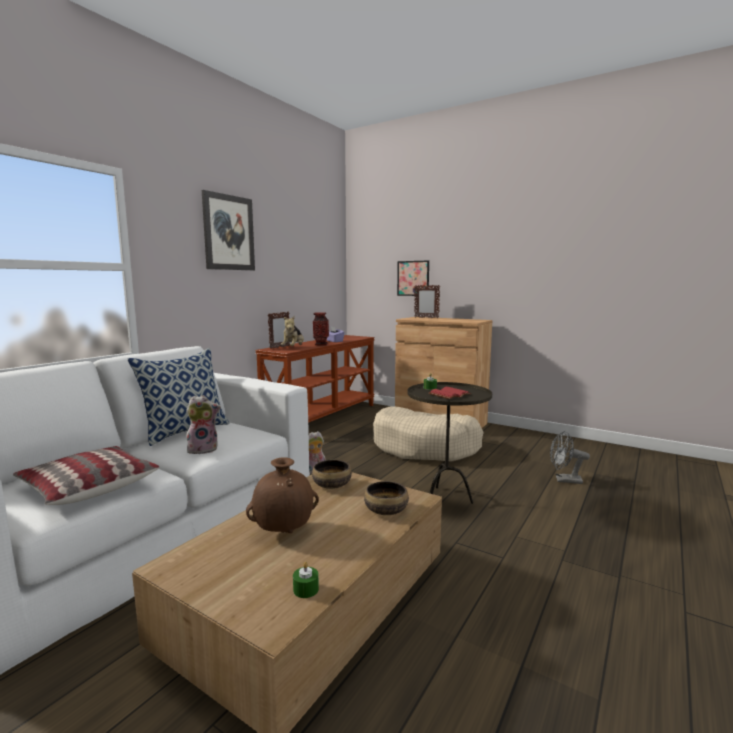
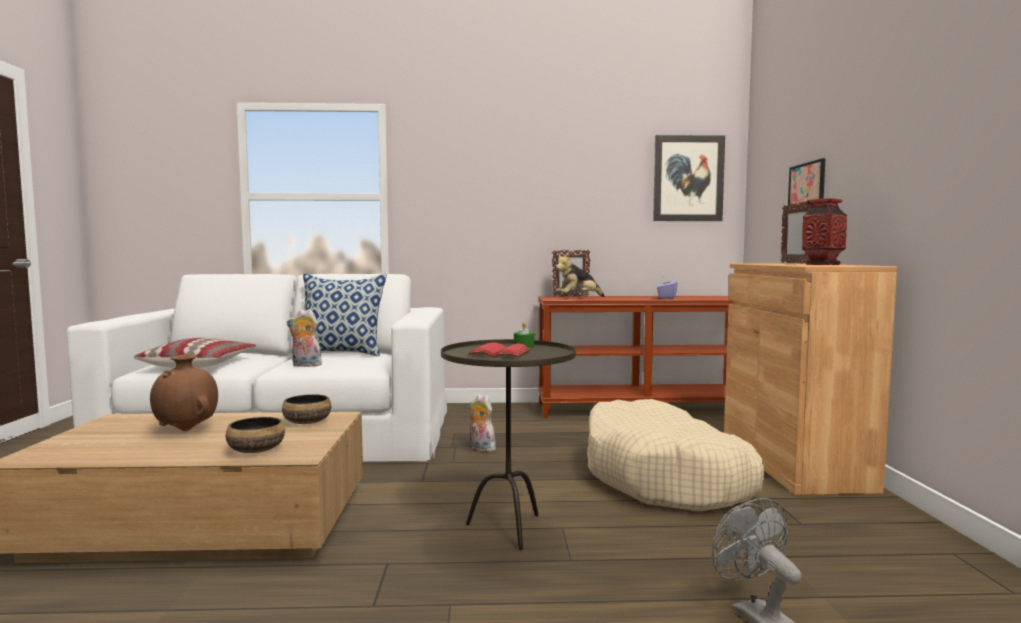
camera: 55 degrees right, 5 degrees down
(203, 449) = (305, 365): plush toy -> plush toy turned 150 degrees clockwise
(228, 233) = (510, 153): picture -> picture (688, 178)
(306, 589) = (76, 456): green candle -> none
(321, 344) = (630, 298): vase -> vase (822, 264)

